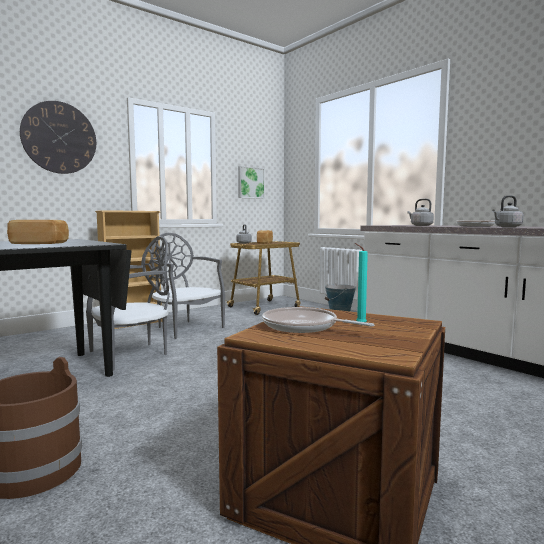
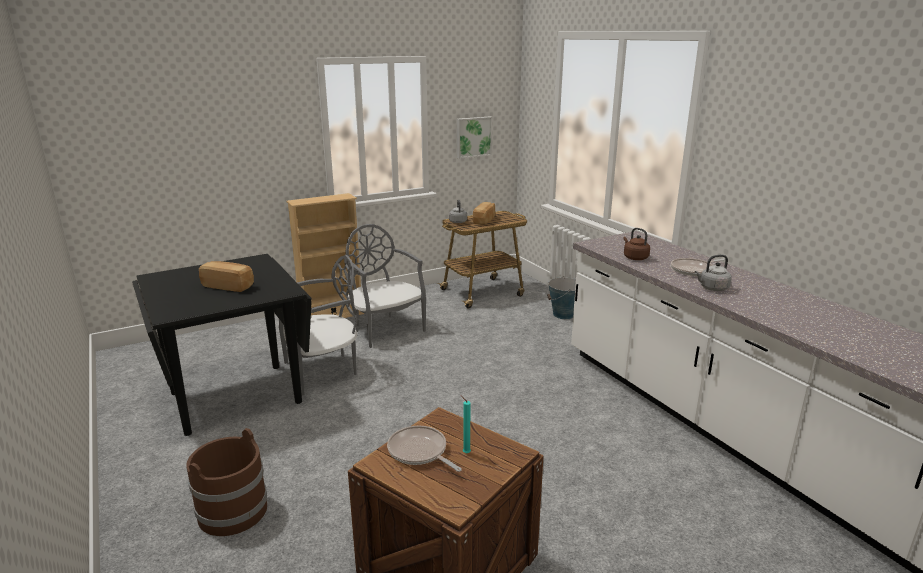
camera: 10 degrees right, 15 degrees up
(59, 138) = (244, 120): wall clock -> none
(420, 225) = (634, 257): grey kettle -> brown kettle

